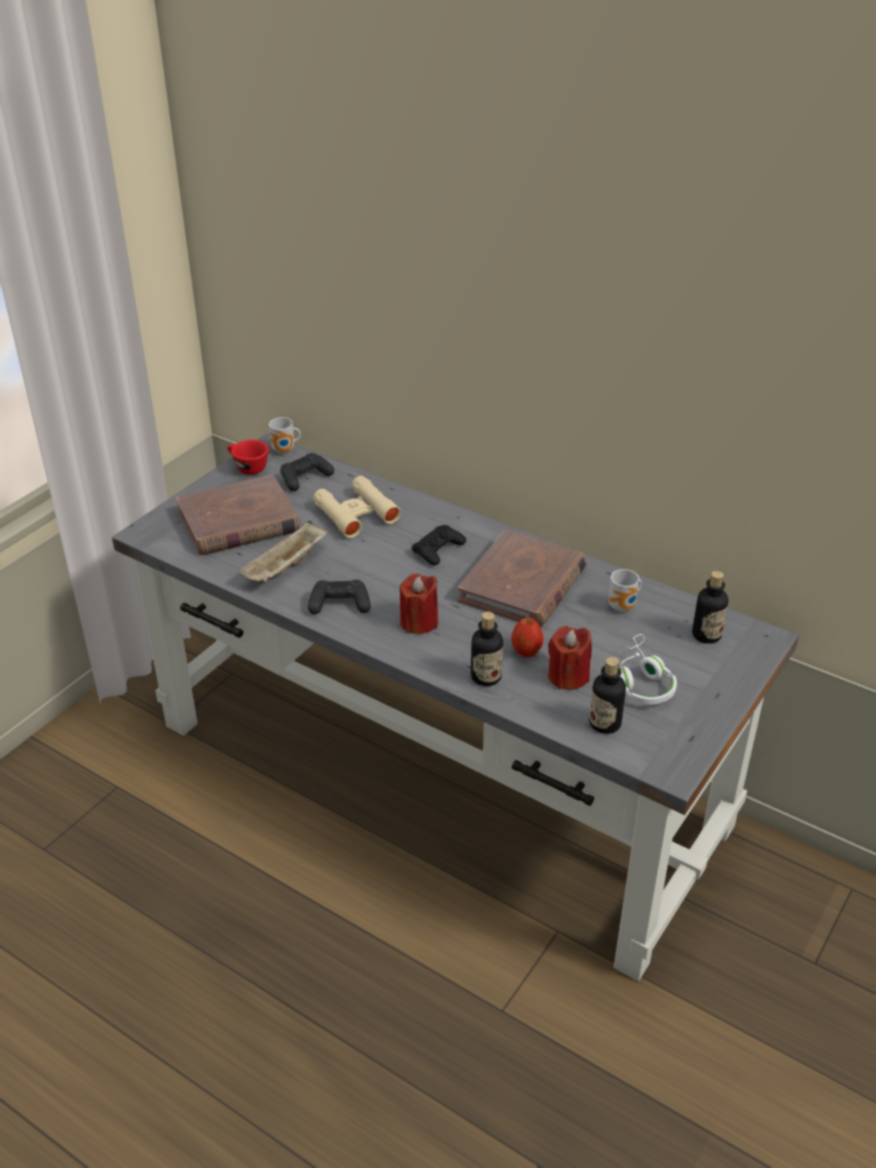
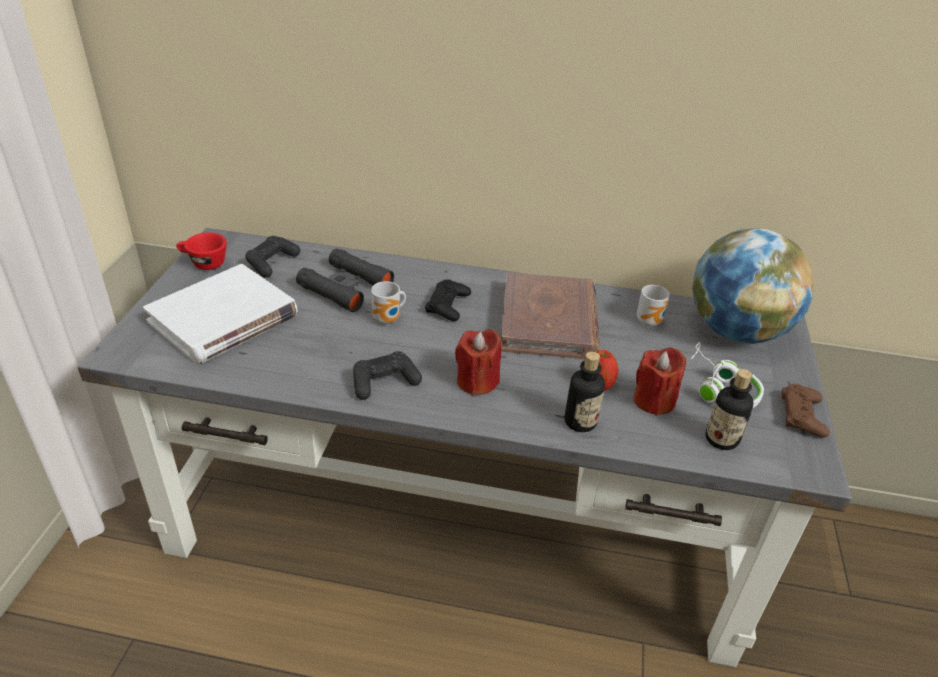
camera: 25 degrees left, 0 degrees up
(239, 521) = (223, 319): brown book -> white book
(285, 450) = (235, 240): mug -> mug (389, 319)
(286, 567) = (303, 356): beige tray -> none
(356, 514) = (345, 287): beige binoculars -> black binoculars
(704, 724) = (802, 415): none -> brown game controller
(706, 635) = (736, 331): bottle -> globe

